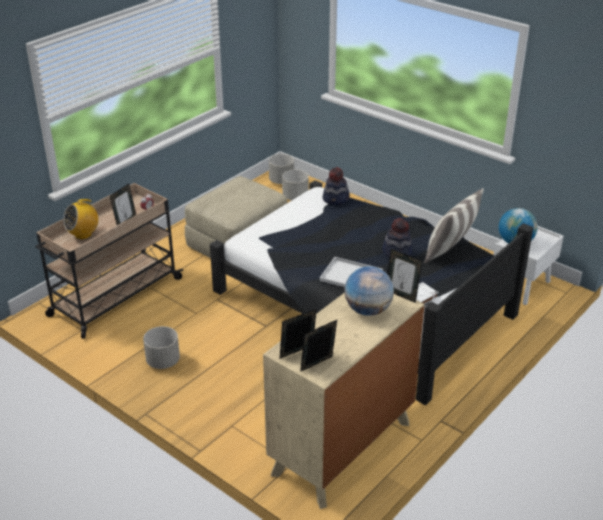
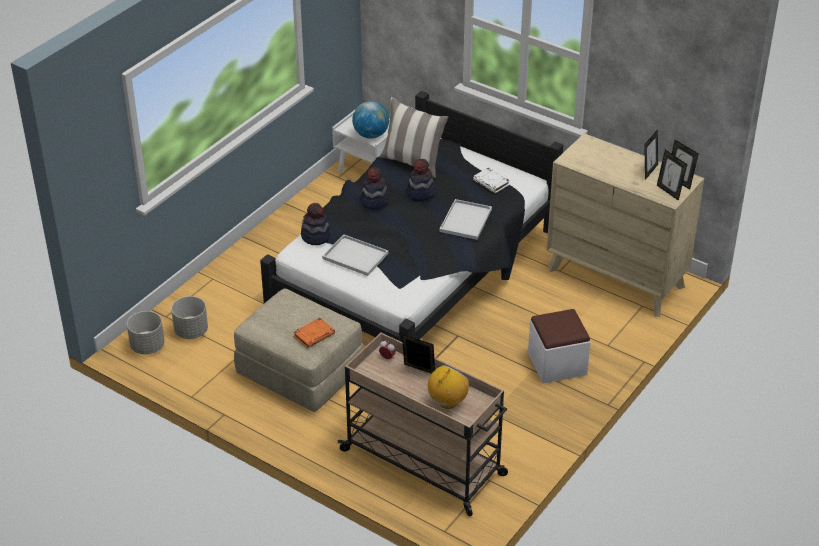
camera: 95 degrees left, 5 degrees up
(83, 234) = (447, 401): radio -> radio turned 105 degrees counterclockwise
(163, 361) = (529, 404): grey planter -> none
(212, 385) = (557, 364): none -> white ottoman
(218, 203) = (314, 335): none -> orange book
(304, 217) = (356, 256): none -> white tray
(368, 310) = (601, 159): globe -> none
(384, 226) = (374, 201): none -> hat
(401, 295) = (575, 143): picture frame -> picture frame (649, 171)

